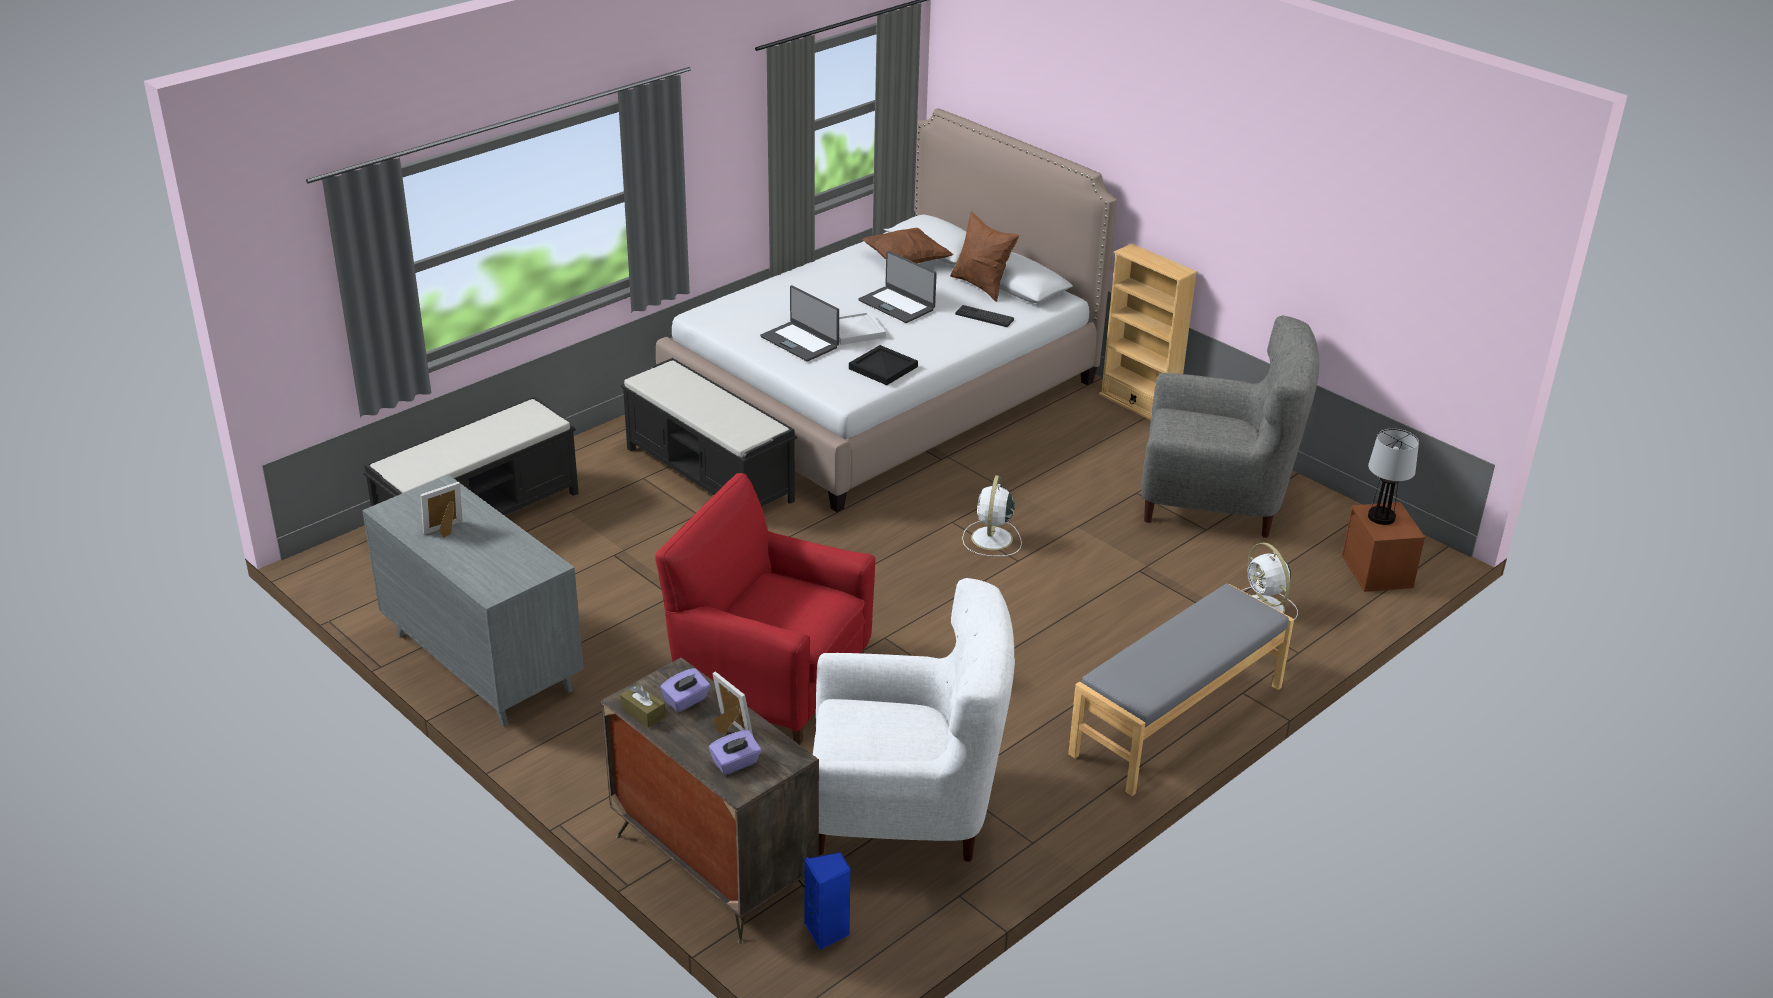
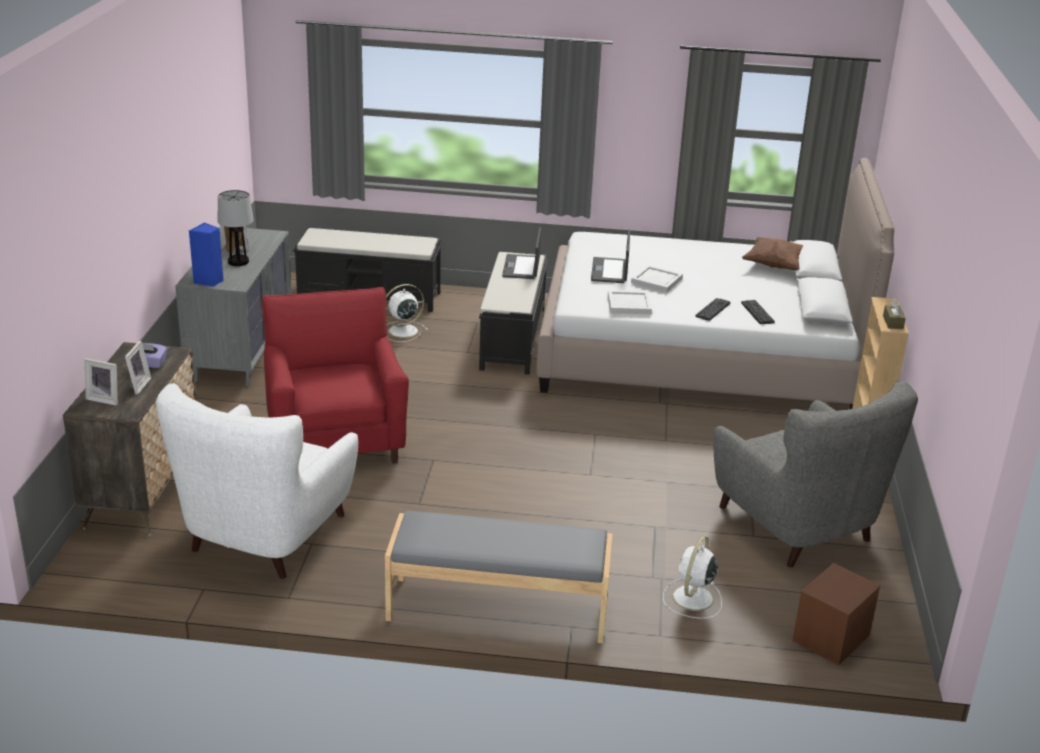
camera: 50 degrees right, 5 degrees down
(643, 713) = (124, 357): brown tissue box -> brown tissue box (893, 322)
(735, 763) = (105, 399): purple tissue box -> picture frame
(828, 932) = (120, 554): blue speaker -> blue speaker (209, 281)
(883, 367) = (629, 304): black tray -> white tray
(897, 305) = (713, 281): laptop -> laptop (522, 267)
(904, 810) = (266, 536): white armchair -> white armchair turned 60 degrees clockwise
(950, 334) = (712, 310): none -> keyboard
(982, 286) = (796, 298): brown pillow -> none
(991, 539) = (598, 455): white fan -> white fan (402, 331)
(1381, 517) = (840, 583): table lamp -> table lamp (238, 262)

